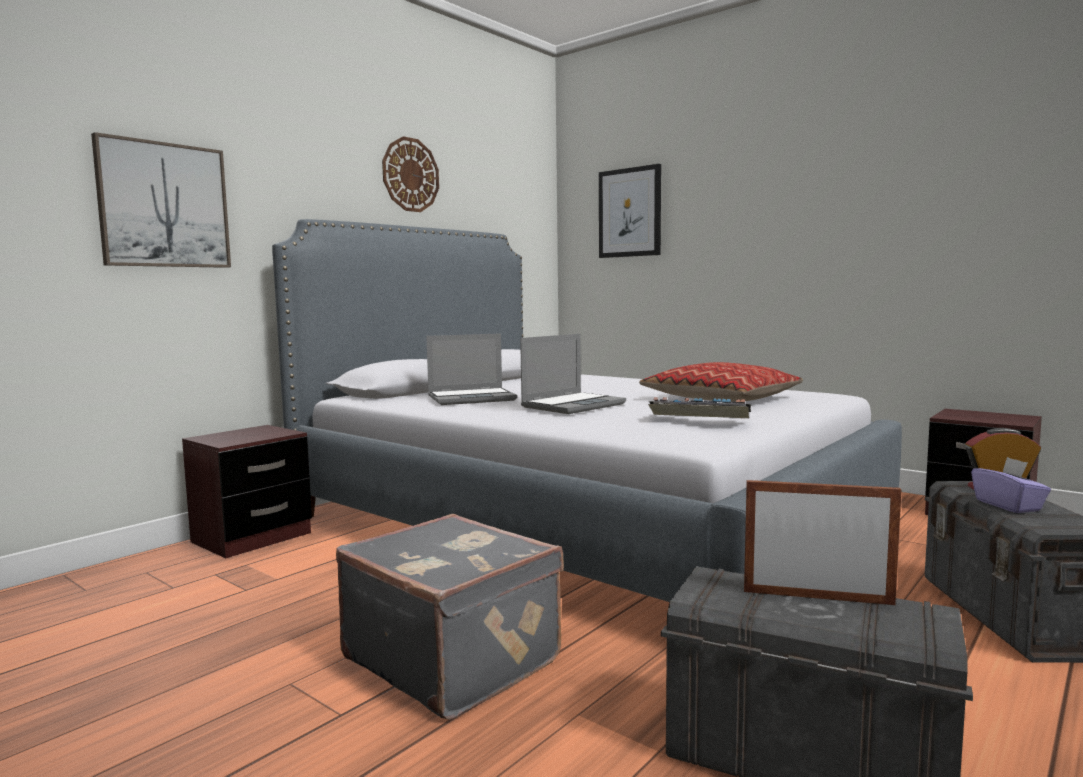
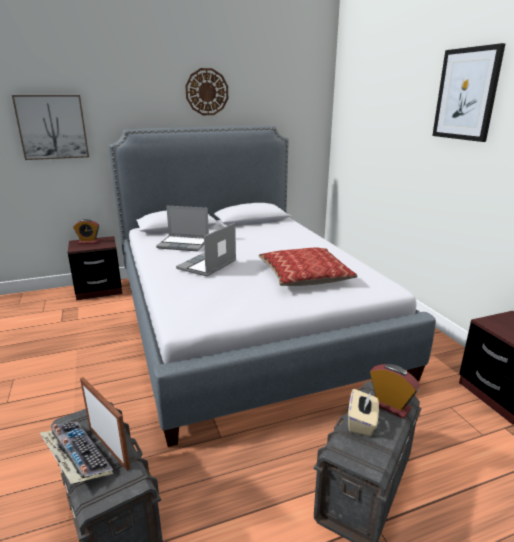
camera: 30 degrees right, 15 degrees up
(233, 434) = (88, 242): none -> alarm clock
(454, 658) = (74, 390): grey suitcase -> none
(573, 405) = (207, 265): laptop -> laptop turned 135 degrees clockwise
(630, 212) = (365, 111): picture -> picture (466, 94)
(697, 420) = (224, 301): keyboard -> keyboard (75, 458)
(1008, 505) = (362, 422): purple tissue box -> beige tissue box

